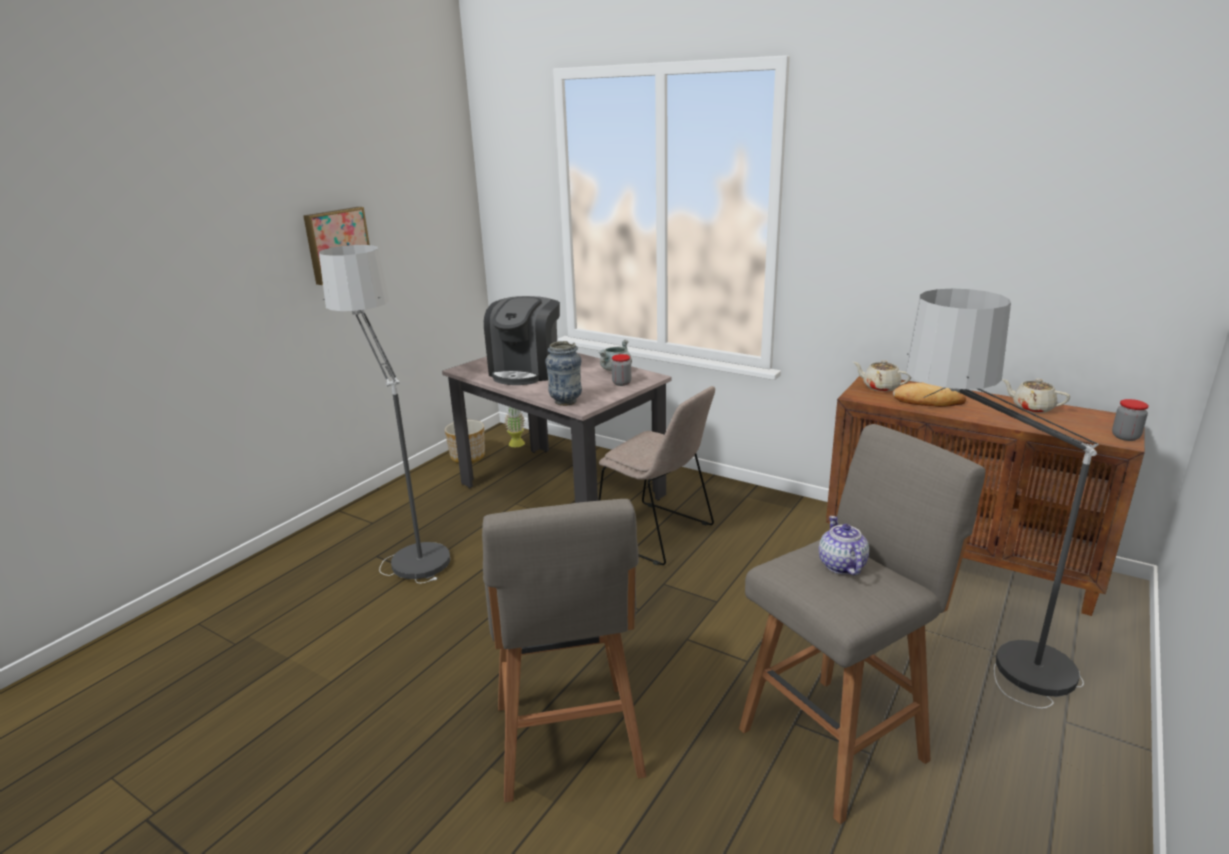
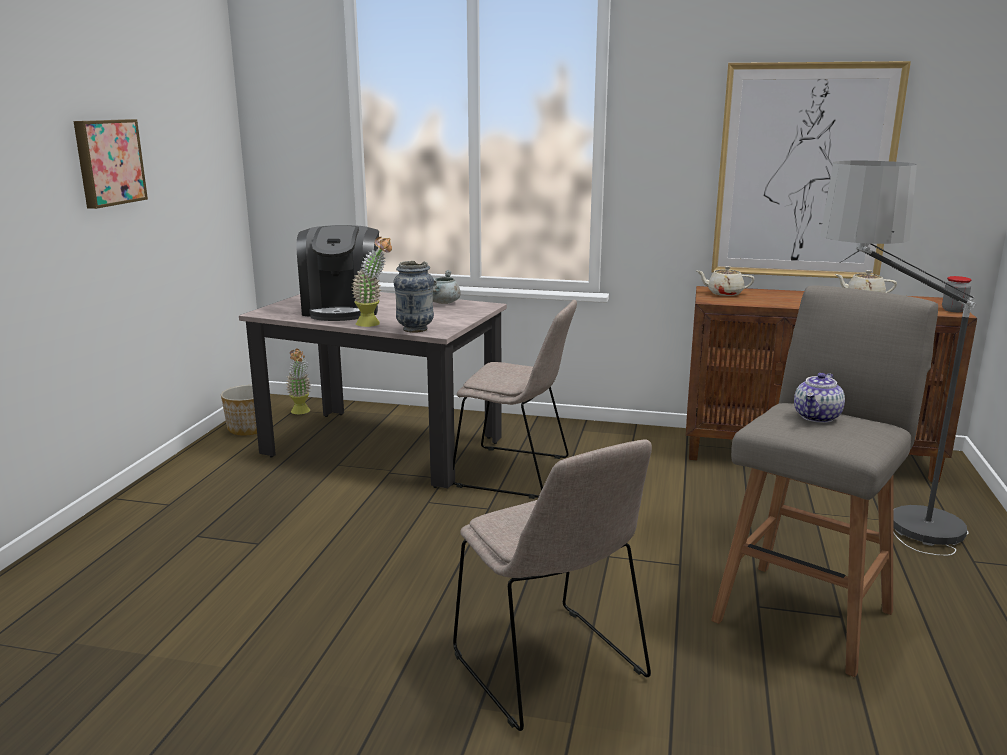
camera: 20 degrees left, 5 degrees down
(405, 544) = (227, 519): floor lamp -> none
(537, 391) = (374, 324): none -> potted plant
(568, 744) = (551, 669): grey stool -> beige chair
(621, 383) = (460, 311): jar -> none
(841, 565) = (817, 417): teapot -> teapot turned 120 degrees counterclockwise
(929, 401) = (776, 299): bread -> none
(981, 267) = (804, 172): none -> picture

